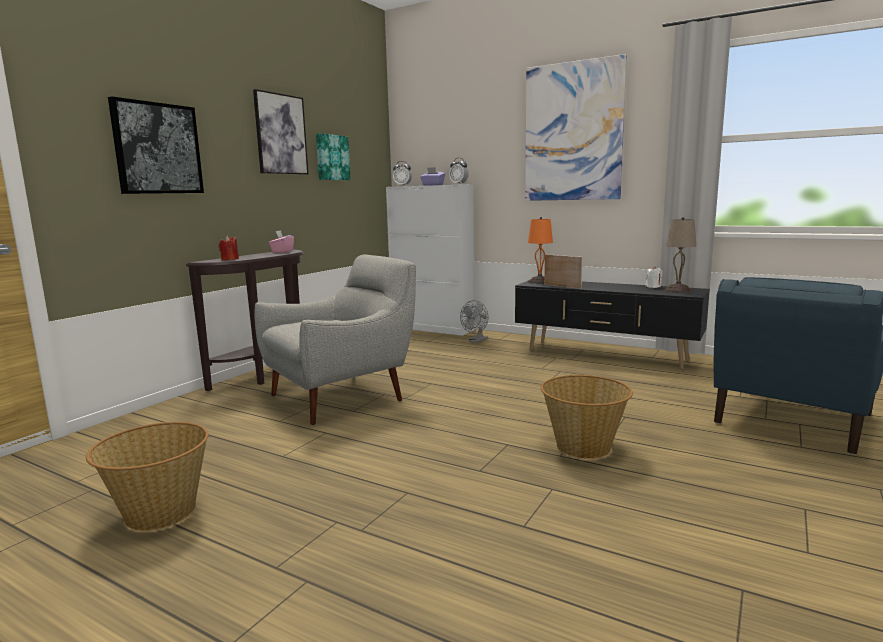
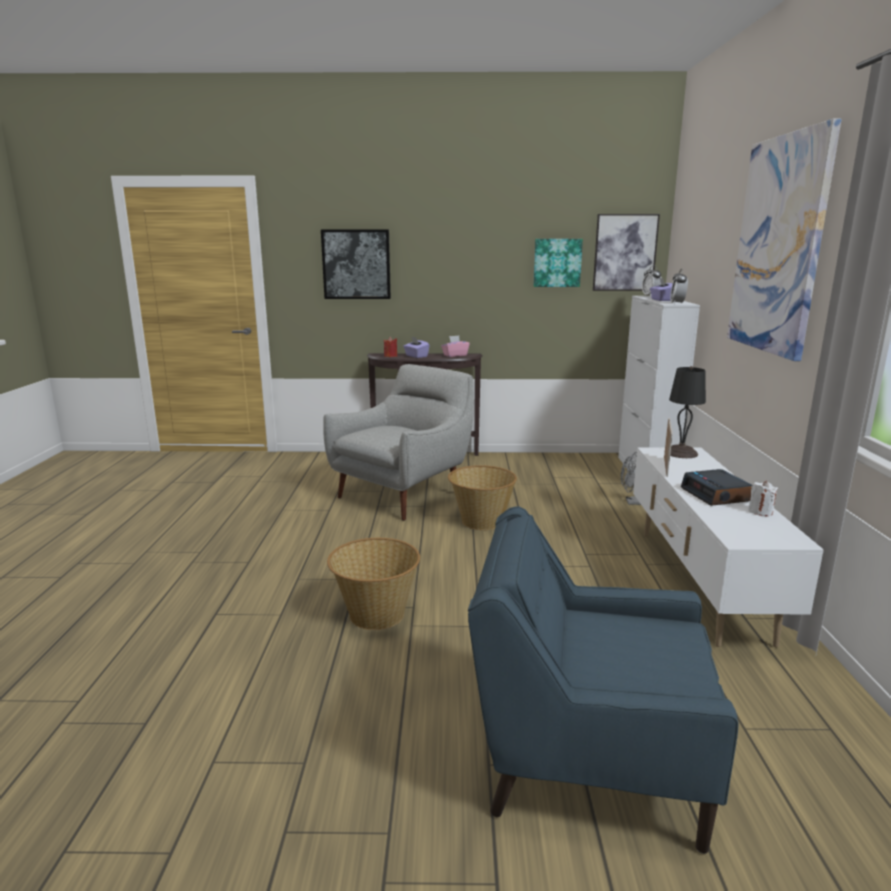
camera: 60 degrees right, 5 degrees up
(159, 513) = (194, 505): basket -> basket (481, 521)
(254, 256) = (416, 356): none -> purple tissue box
(281, 134) = (486, 243): picture -> picture (625, 252)
(342, 396) = (403, 494): grey armchair -> grey armchair turned 75 degrees counterclockwise
(540, 281) = (681, 453): orange table lamp -> black table lamp
(606, 355) = (699, 583): black tv stand -> white tv stand
(621, 287) = (717, 495): none -> alarm clock
(678, 290) = (762, 528): beige table lamp -> none

